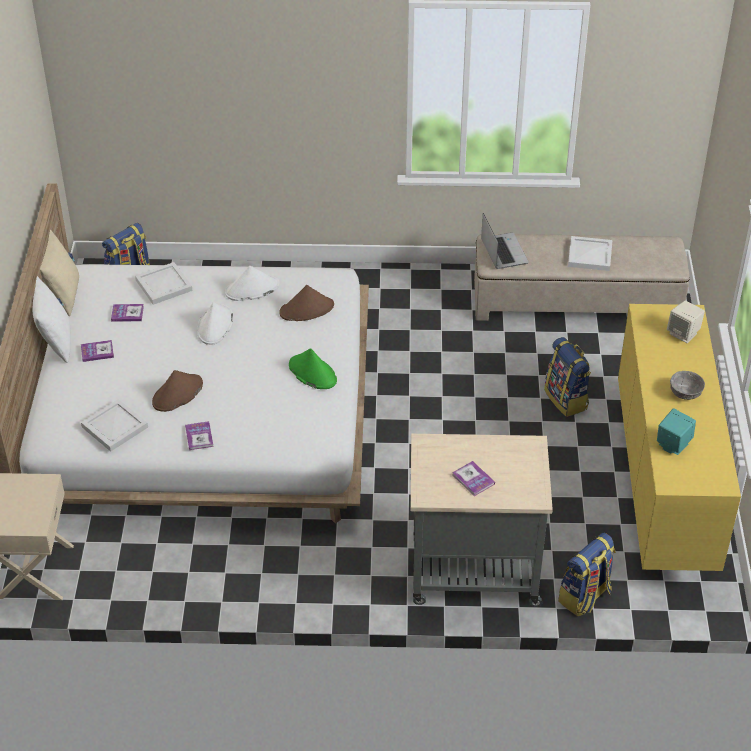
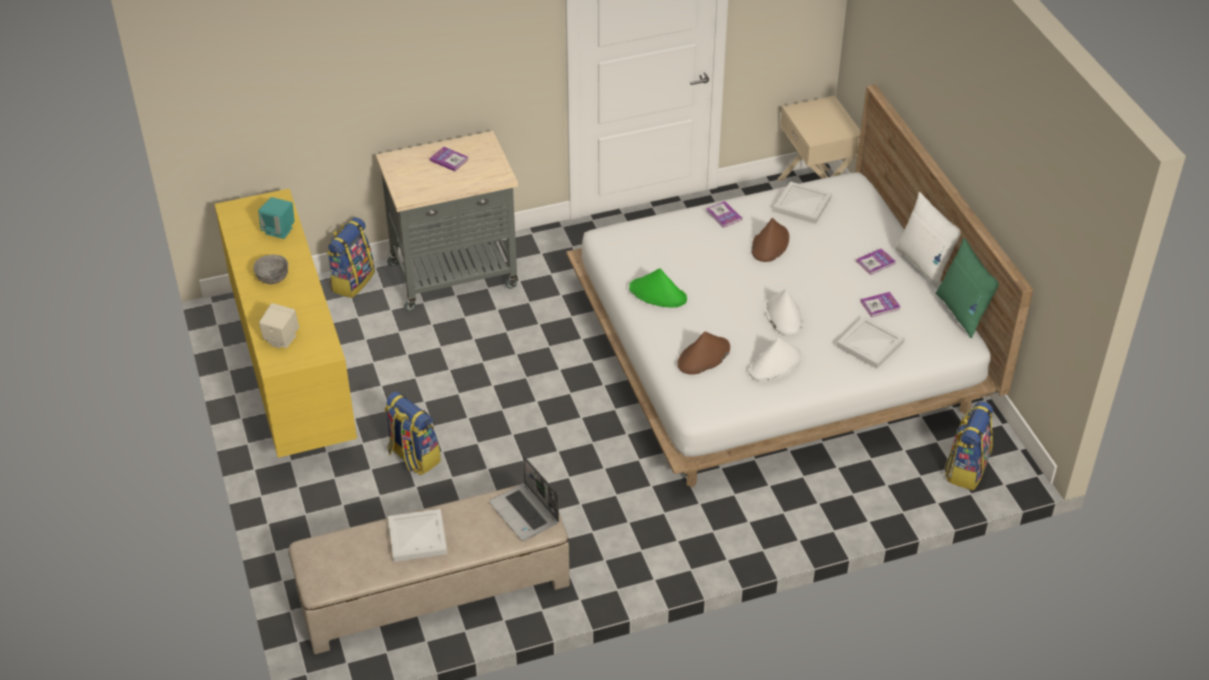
camera: 160 degrees right, 0 degrees up
(63, 295) = (962, 313): beige pillow -> green pillow

